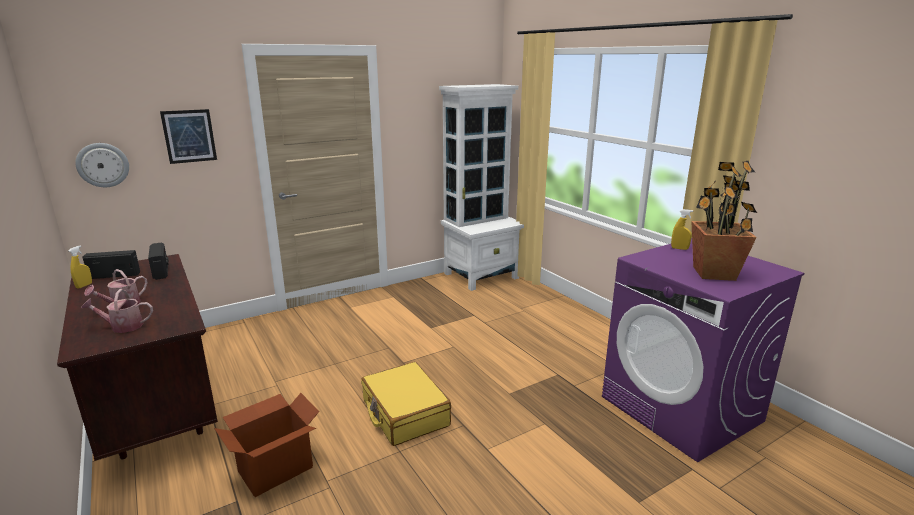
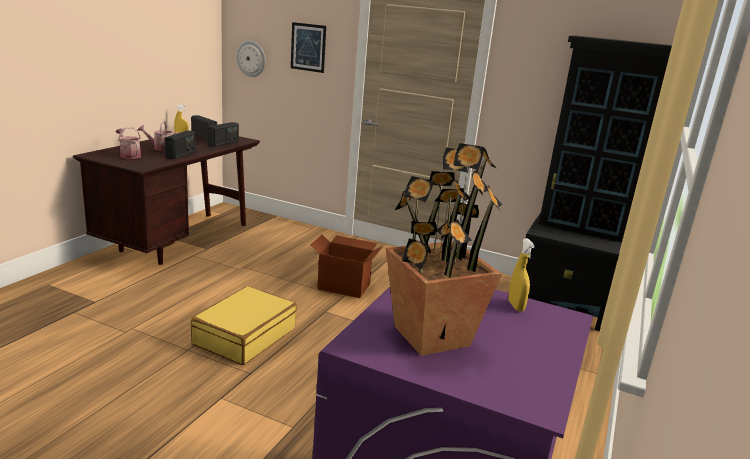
camera: 55 degrees right, 0 degrees up
(170, 298) = (181, 155): none -> radio
(275, 469) = (135, 303): cardboard box -> cardboard box (344, 286)
(482, 276) = (564, 306): white cabinet -> black cabinet

